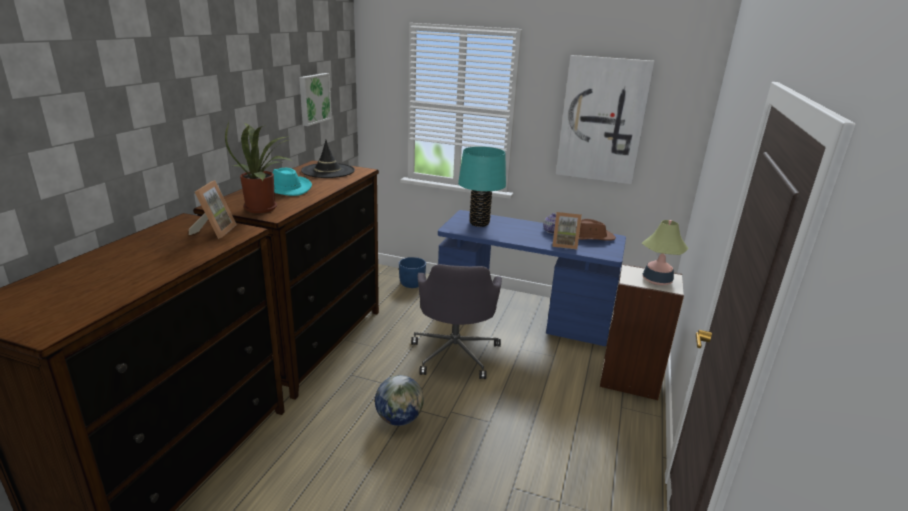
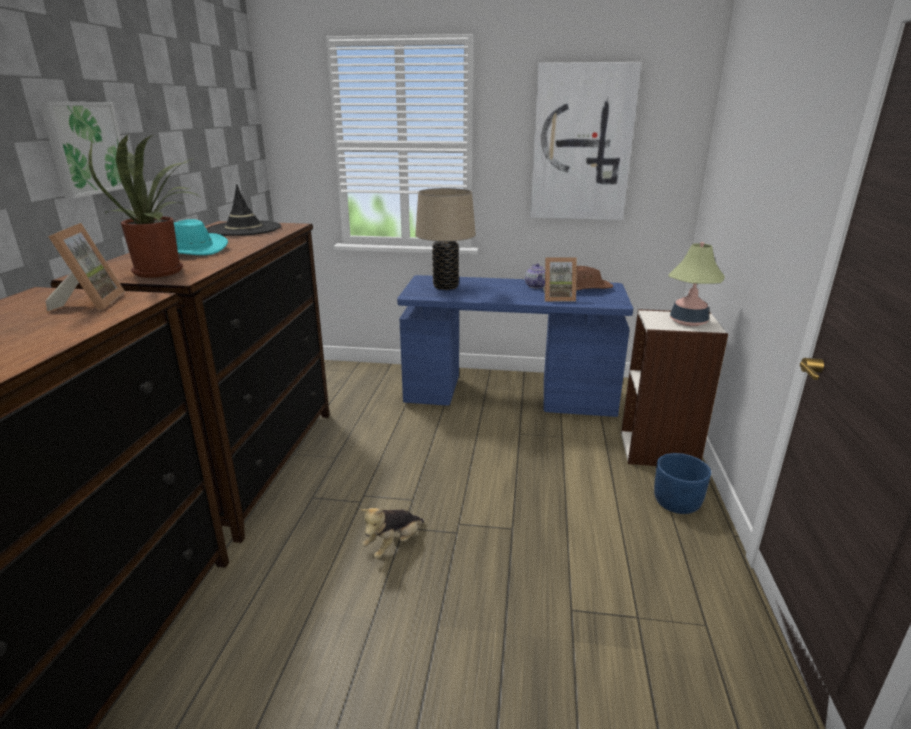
camera: 10 degrees left, 0 degrees up
(314, 98) = (210, 137): picture -> picture (85, 148)
(399, 419) = (393, 545): globe -> plush toy
(412, 284) = (363, 377): blue planter -> blue planter (676, 503)
(455, 353) = (441, 450): grey office chair -> none
(479, 223) = (445, 286): turquoise table lamp -> beige table lamp

